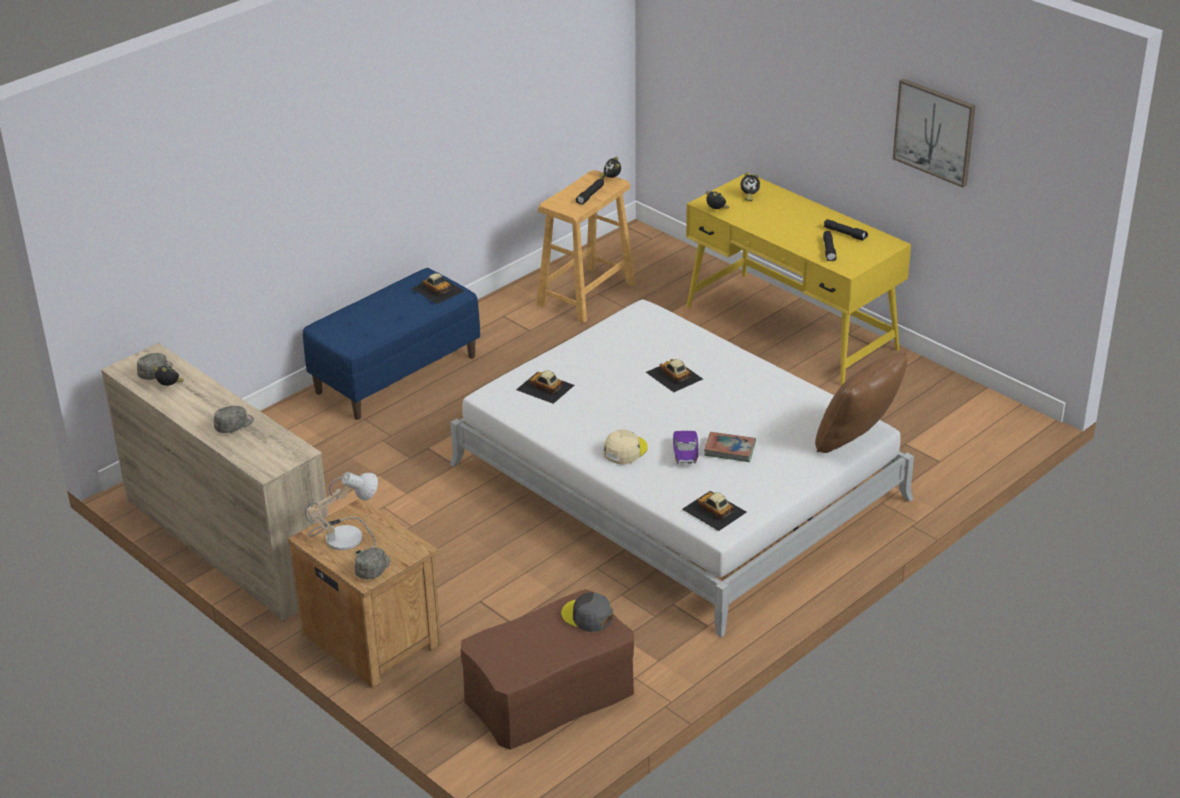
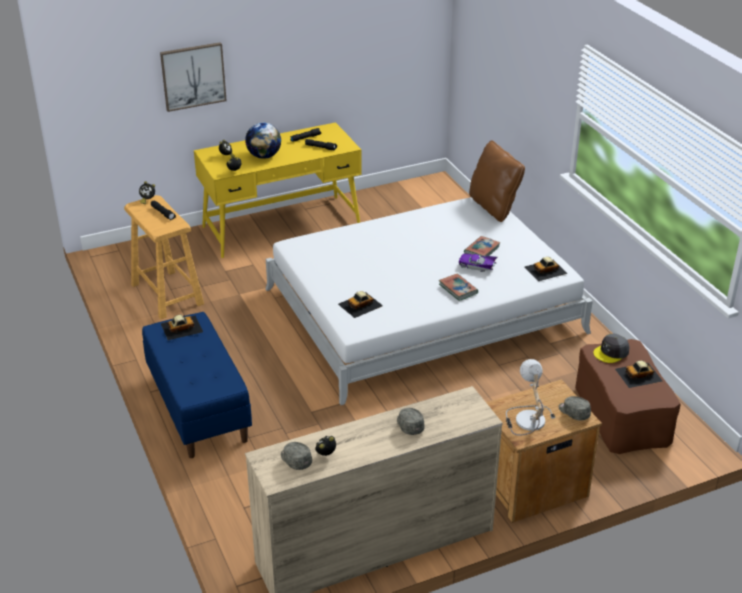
camera: 70 degrees left, 0 degrees up
(625, 450) = (458, 289): beige cap -> book
(674, 375) = (384, 250): toy car -> toy car (639, 375)
(771, 219) = (264, 156): none -> globe
(935, 131) = (340, 38): picture -> picture (193, 76)

